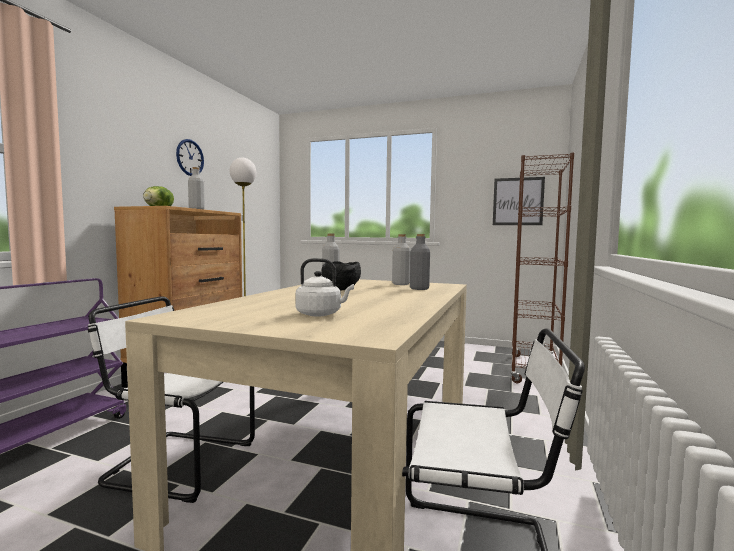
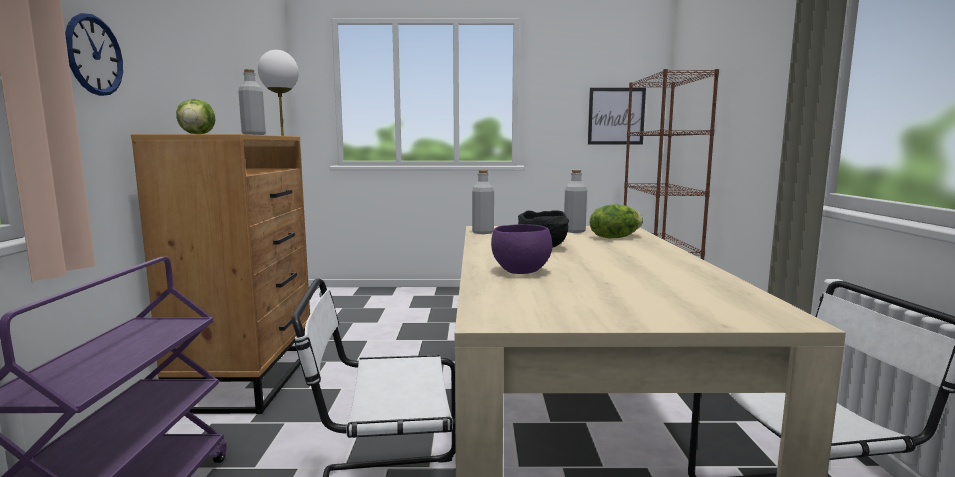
camera: 20 degrees left, 5 degrees up
(190, 157) = (201, 48): wall clock -> wall clock (94, 55)
(277, 299) = (520, 271): none -> purple bowl
(321, 314) = (640, 291): white kettle -> none
(419, 289) = (614, 237): grey bottle -> lettuce

